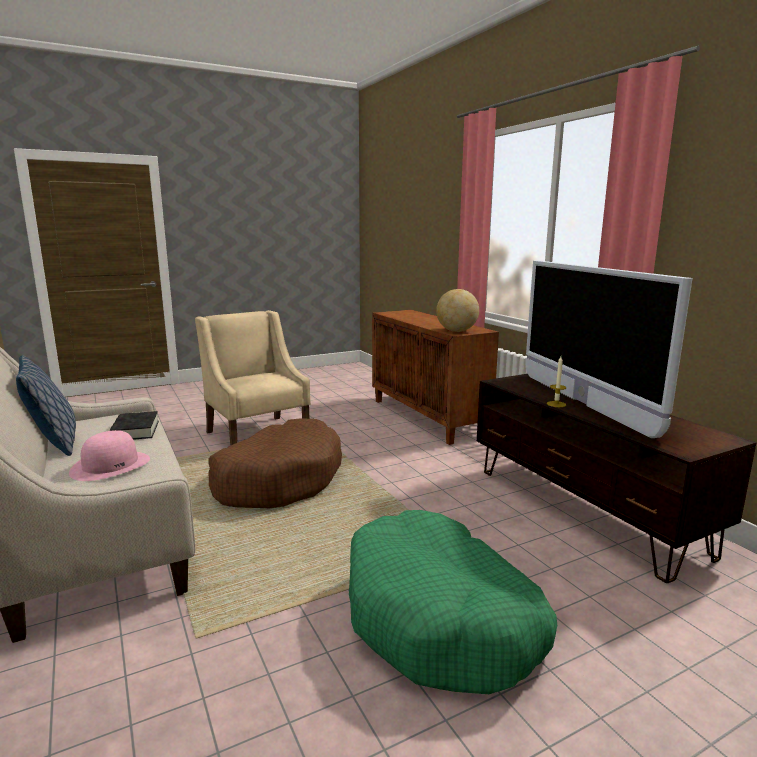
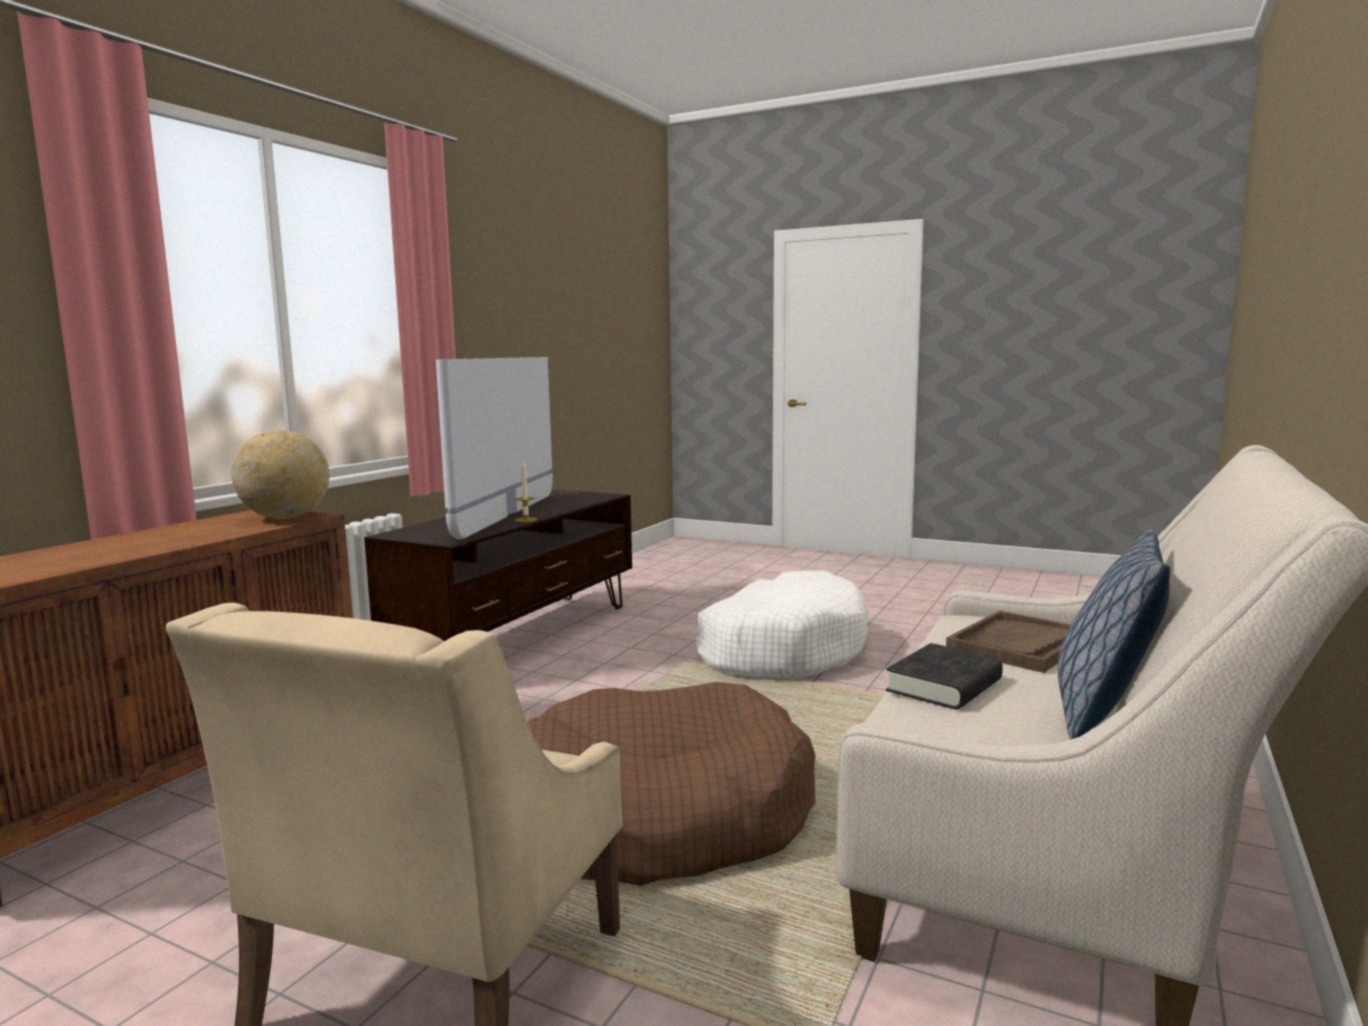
camera: 125 degrees left, 5 degrees down
(110, 465) = (1019, 645): pink hat -> brown tray
(441, 618) = (782, 649): green dog bed -> white dog bed
(582, 403) = (507, 515): television -> television turned 150 degrees clockwise

